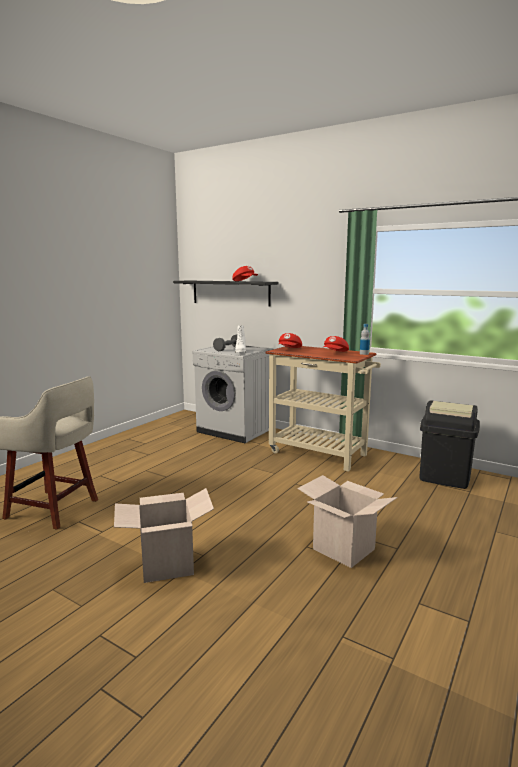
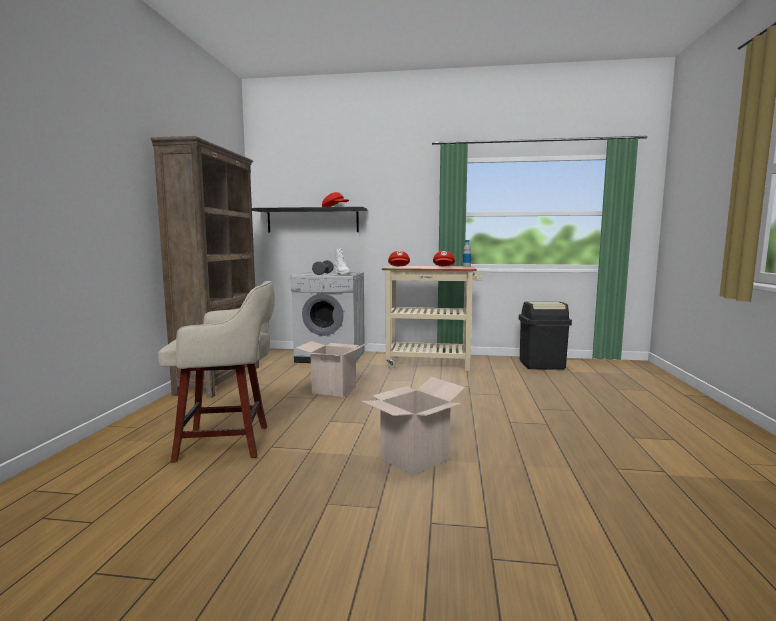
camera: 25 degrees left, 5 degrees down
(120, 442) = (220, 379): none -> brown bookcase
(343, 549) = (538, 418): cardboard box -> cardboard box (334, 390)

